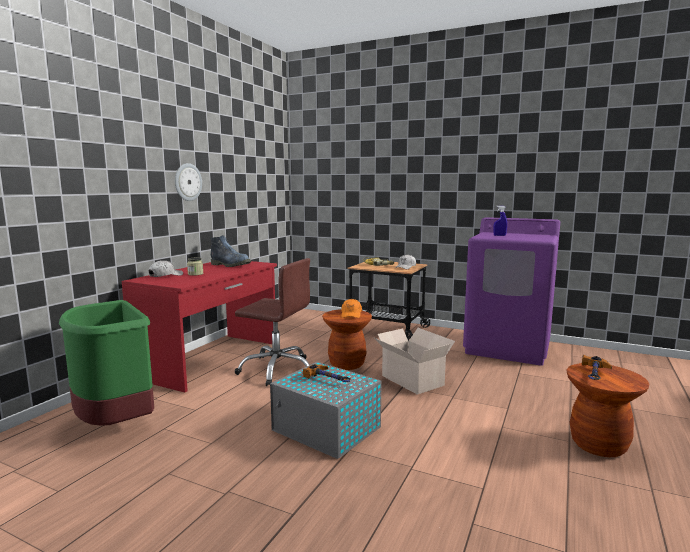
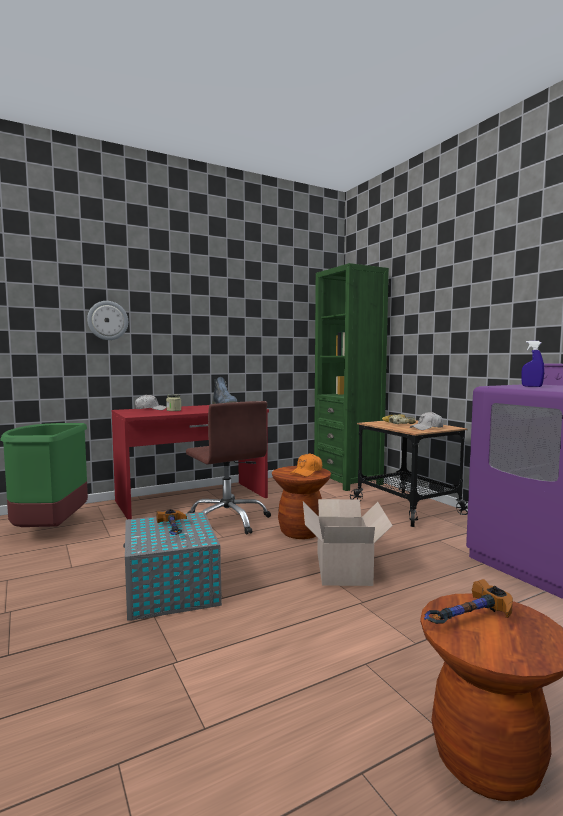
camera: 35 degrees right, 5 degrees down
(187, 182) = (197, 325): wall clock -> wall clock (108, 320)
(315, 317) = (348, 481): none -> green bookcase

